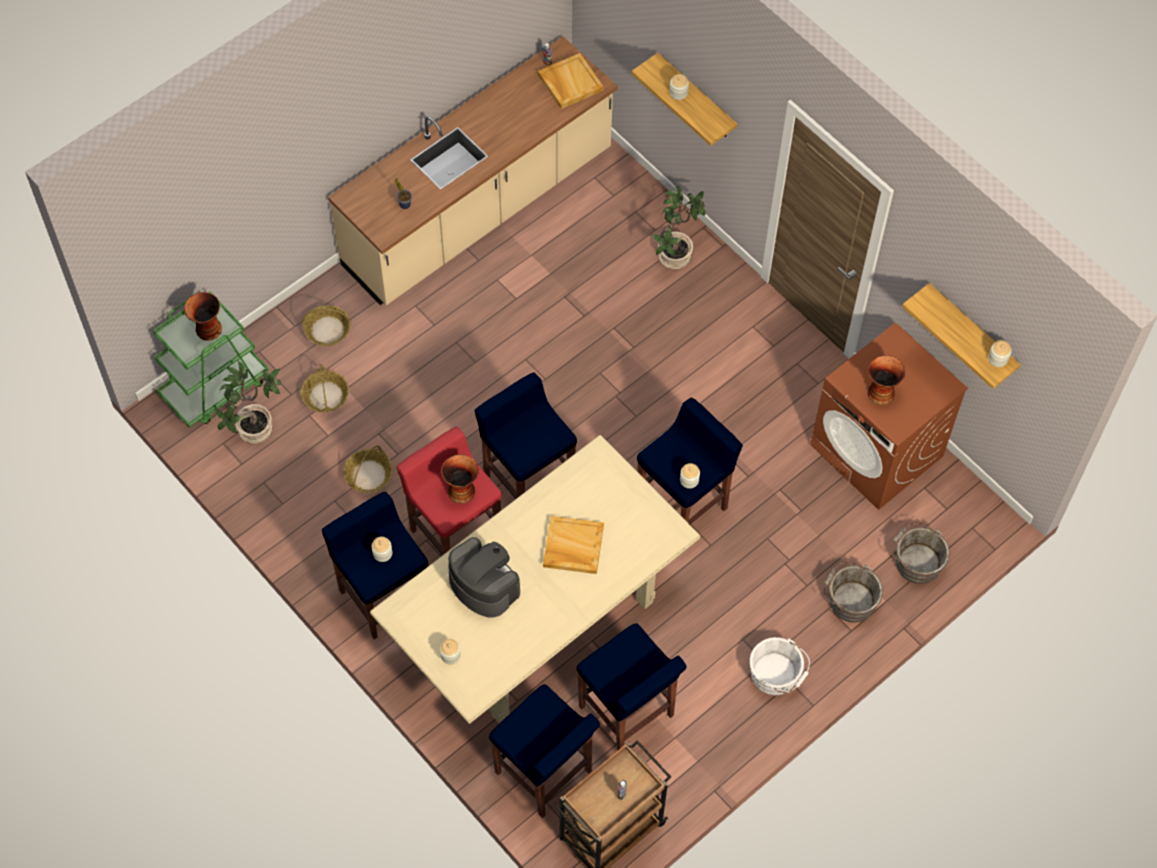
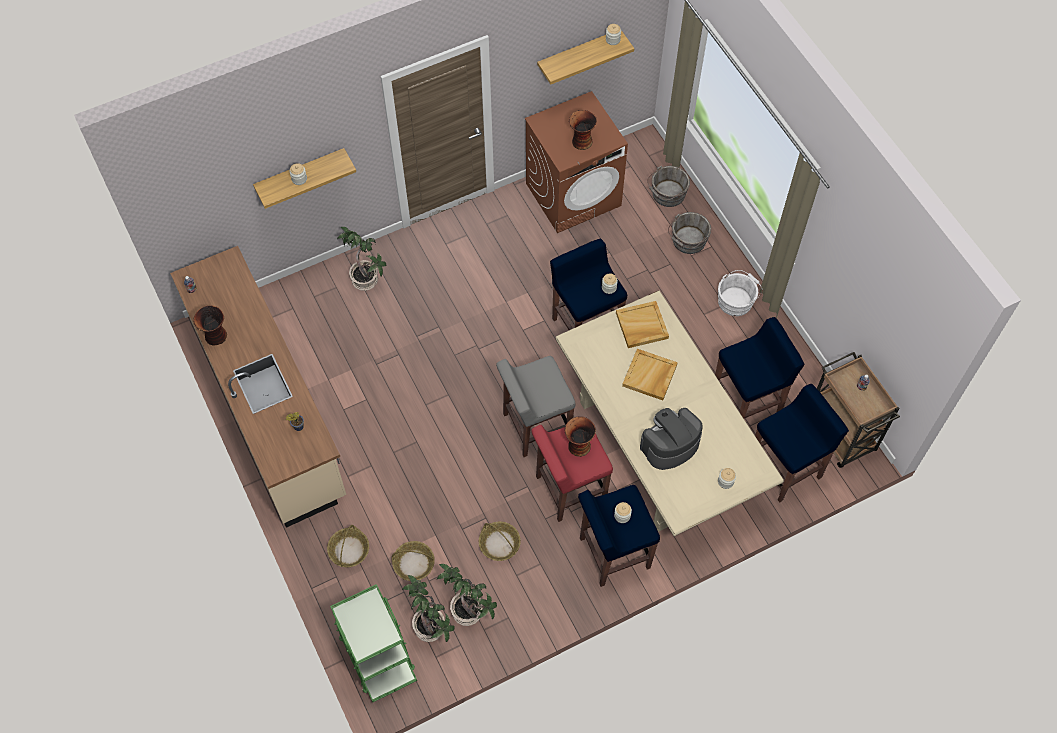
camera: 75 degrees left, 0 degrees up
(208, 330) = (368, 616): vase -> vase (216, 336)
(282, 462) = (468, 611): none -> potted plant
(527, 479) = (535, 426): blue stool -> grey stool
(569, 82) = (220, 278): beige tray -> beige tray (641, 326)

